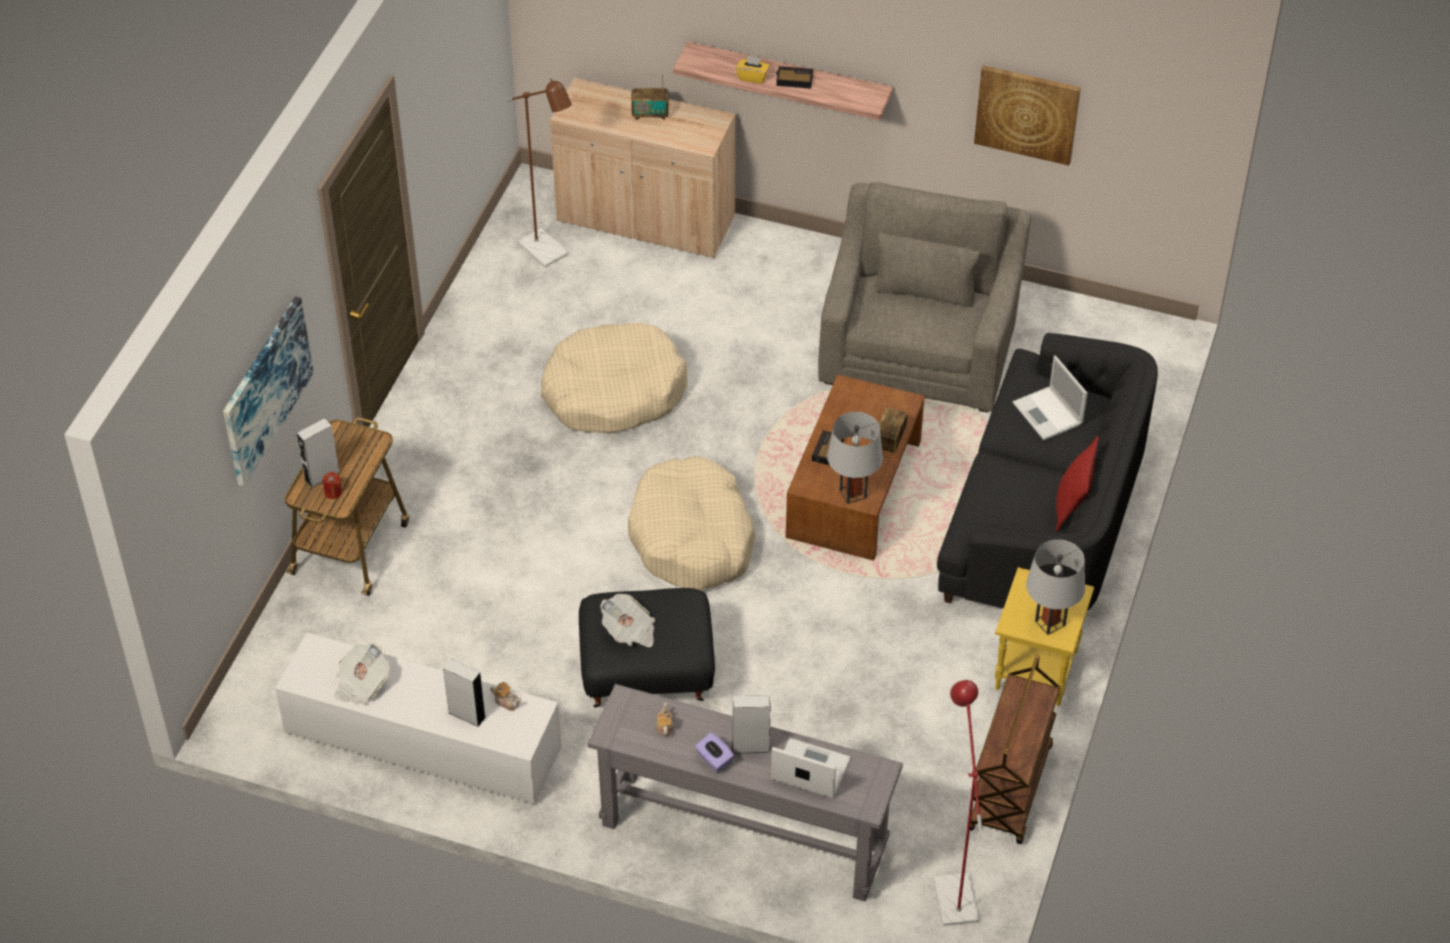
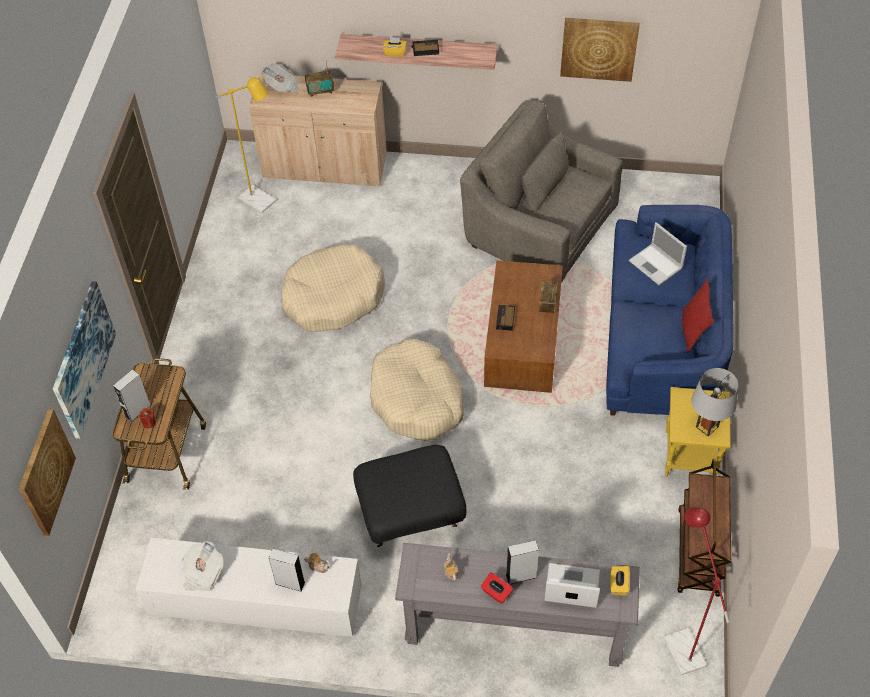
camera: 10 degrees left, 5 degrees up
(195, 510) = (45, 472): none -> picture
(549, 254) = (262, 203): brown floor lamp -> yellow floor lamp
(629, 631) = (397, 490): newspaper -> newspaper (283, 86)
(714, 760) = (496, 593): purple tissue box -> red tissue box
(853, 493) = (532, 349): grey table lamp -> none
(870, 778) = (619, 585): none -> yellow tissue box
(919, 346) = (539, 226): grey armchair -> grey armchair turned 60 degrees counterclockwise
(1043, 517) = (661, 338): black sofa -> blue sofa

